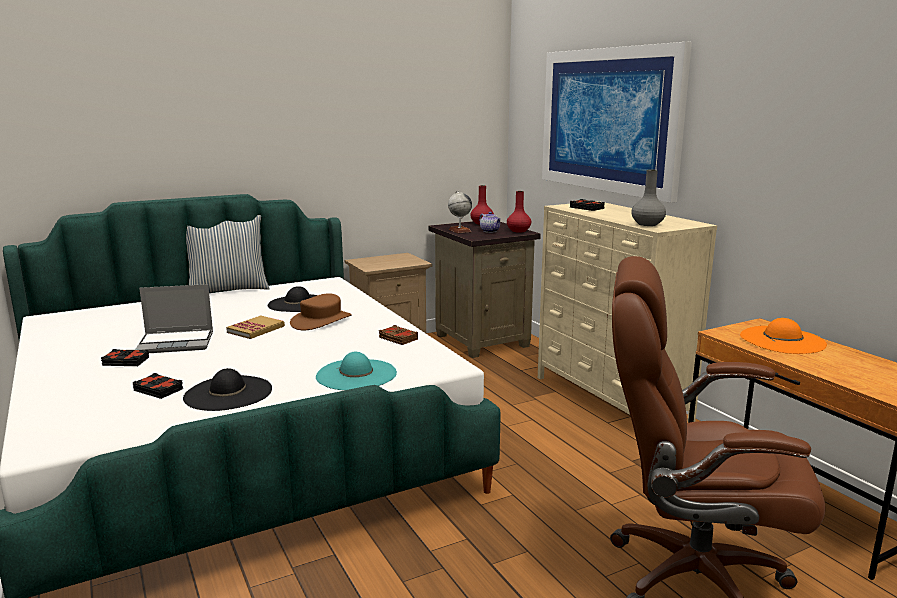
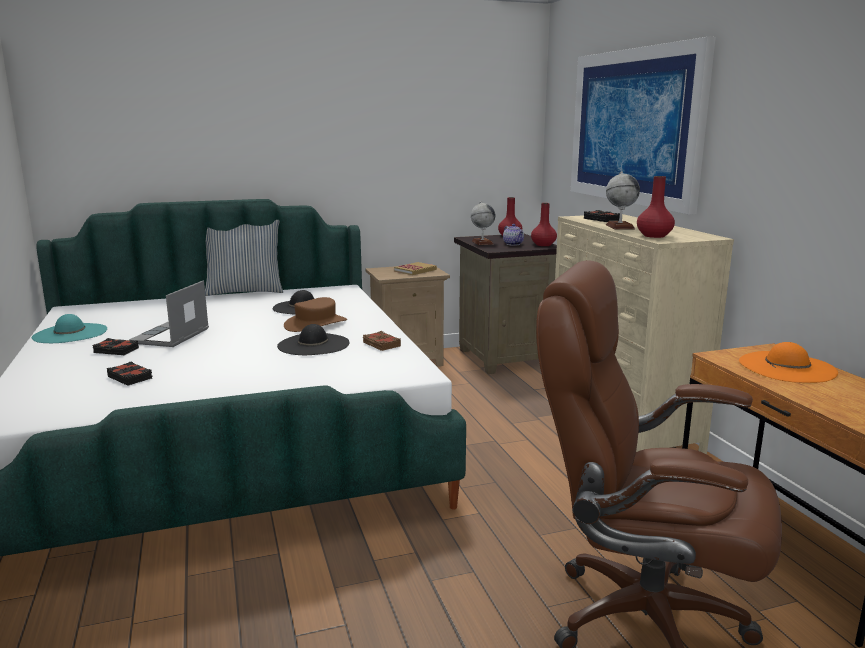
camera: 10 degrees right, 0 degrees up
(177, 343) = (171, 336): laptop -> laptop turned 105 degrees clockwise
(228, 393) = (191, 385): black hat -> black hat (313, 344)
(256, 329) = (250, 328): book -> book (415, 270)
(356, 374) = (321, 376): turquoise hat -> turquoise hat (70, 333)
(609, 215) = (619, 227): none -> globe
(648, 224) = (654, 236): grey vase -> red vase

